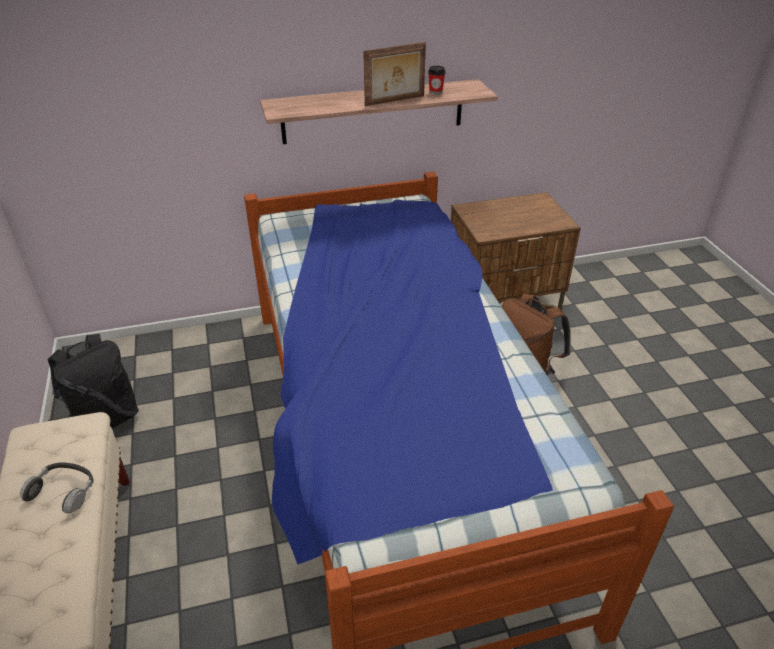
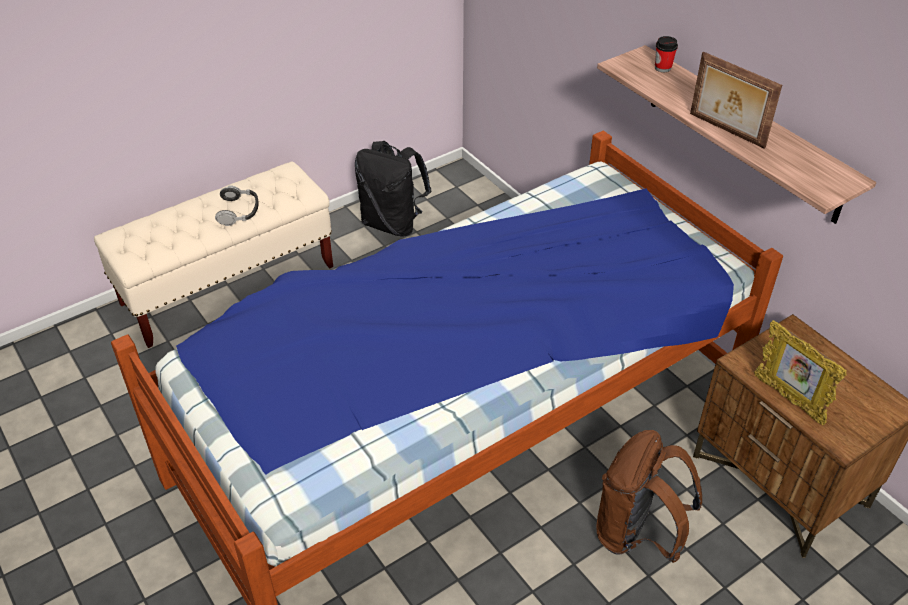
camera: 70 degrees right, 5 degrees up
(435, 92) = (787, 155): cup -> cup (662, 68)
(523, 228) = (789, 399): none -> picture frame

